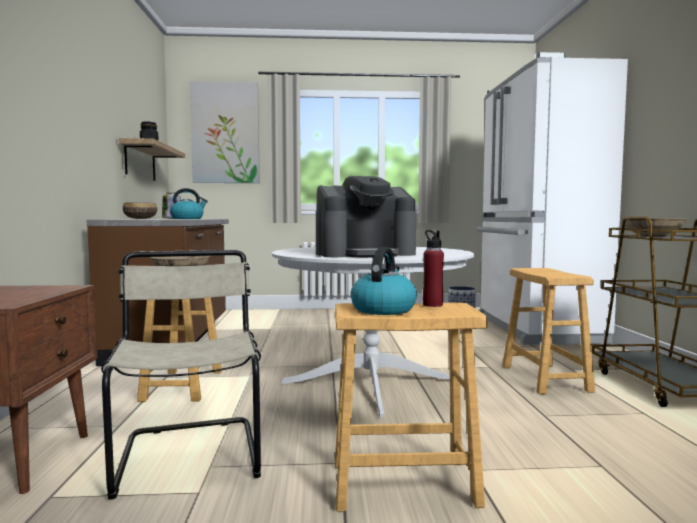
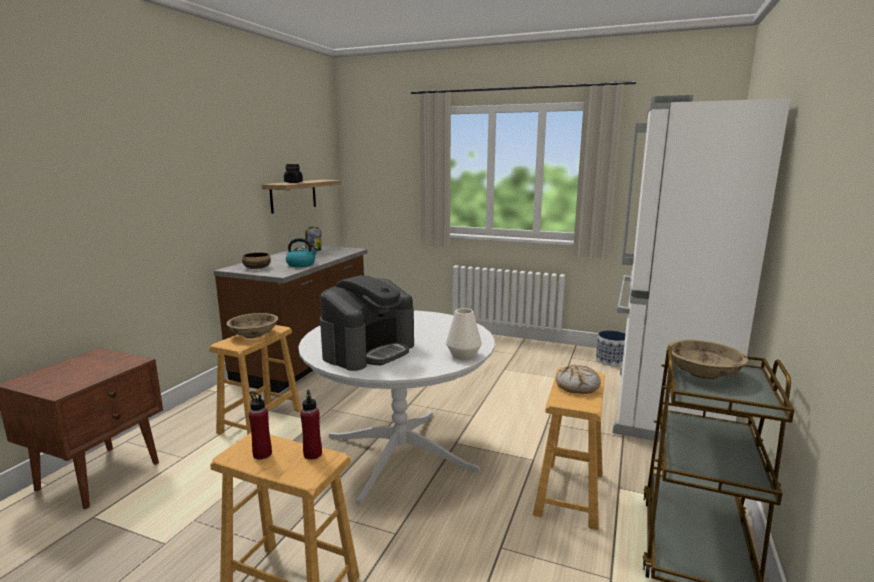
camera: 25 degrees right, 10 degrees up
(190, 453) = (196, 501): beige chair -> none
(225, 133) = (385, 154): picture -> none
(365, 254) = (369, 351): coffee machine -> coffee machine turned 60 degrees counterclockwise
(383, 309) = (262, 454): kettle -> red bottle
(453, 252) = (463, 355): none -> white vase
(546, 271) = (577, 386): none -> bread

